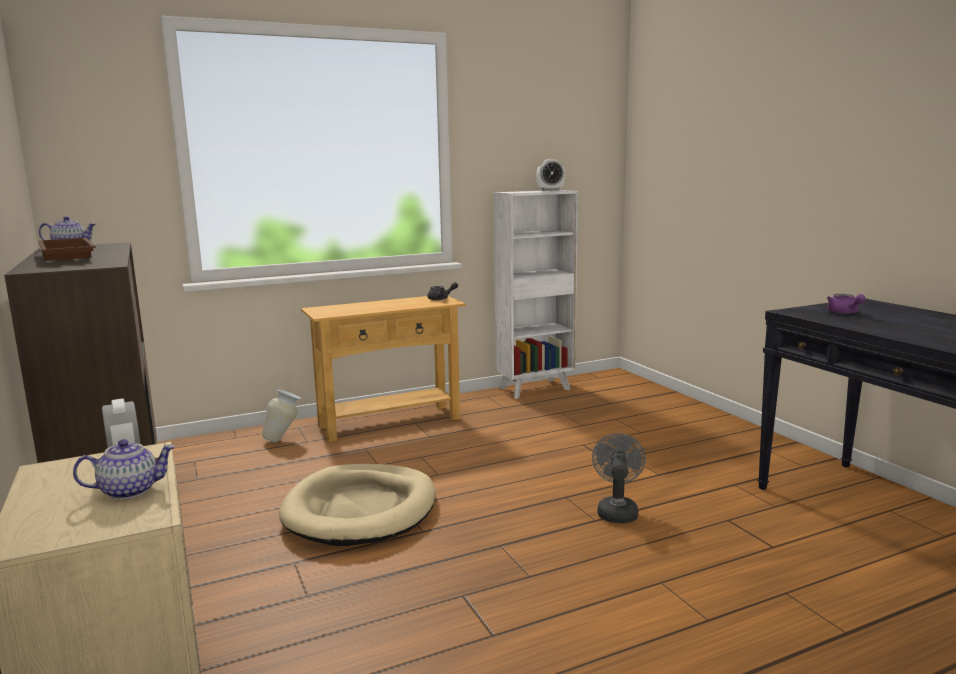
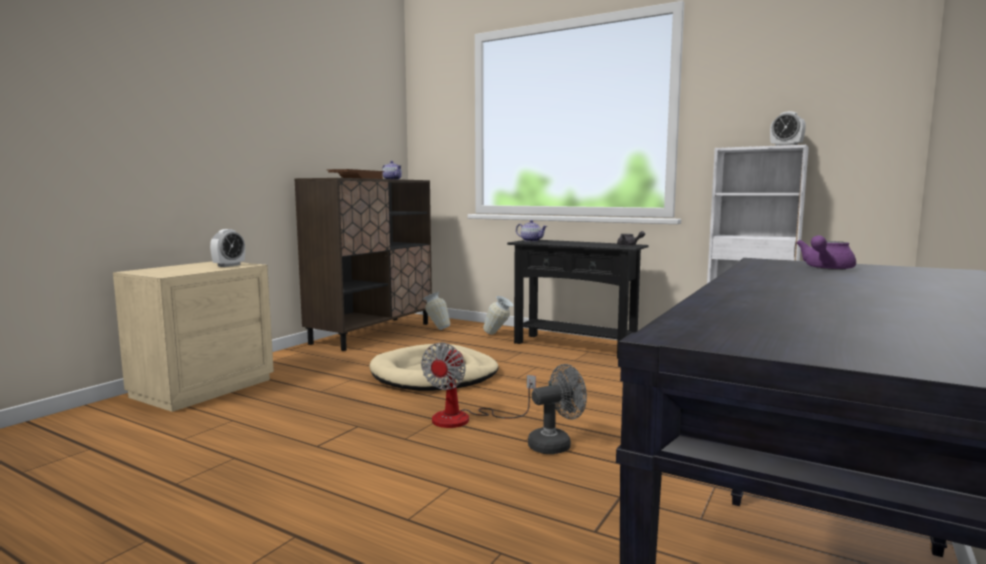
camera: 55 degrees right, 5 degrees down
(130, 490) = (197, 270): teapot -> teapot (531, 241)
(187, 461) = (436, 328): none -> vase
(389, 422) = (574, 346): beige console table -> black console table
(514, 531) = (465, 419): none -> fan

